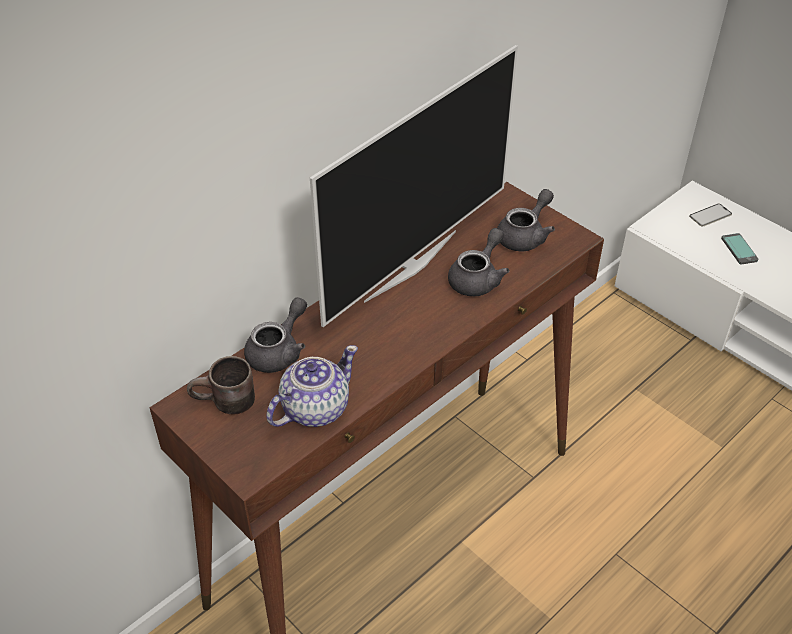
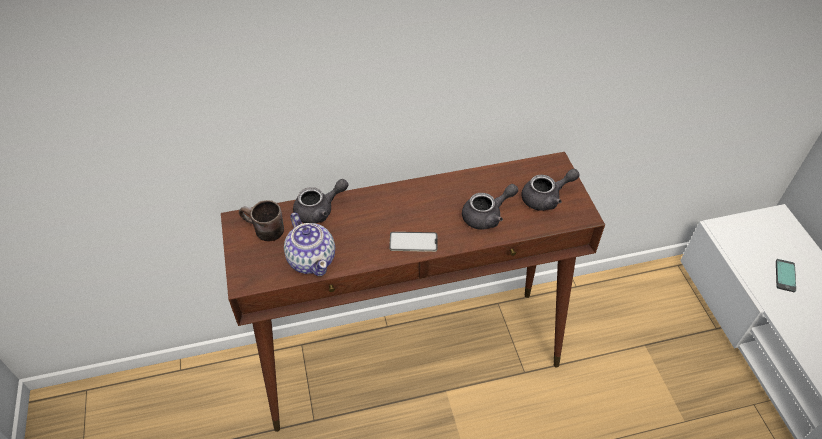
camera: 30 degrees right, 5 degrees up
(314, 409) = (312, 259): teapot -> teapot turned 75 degrees clockwise
(409, 264) = (447, 186): television -> none
(710, 215) = (779, 238): phone -> phone (413, 242)

